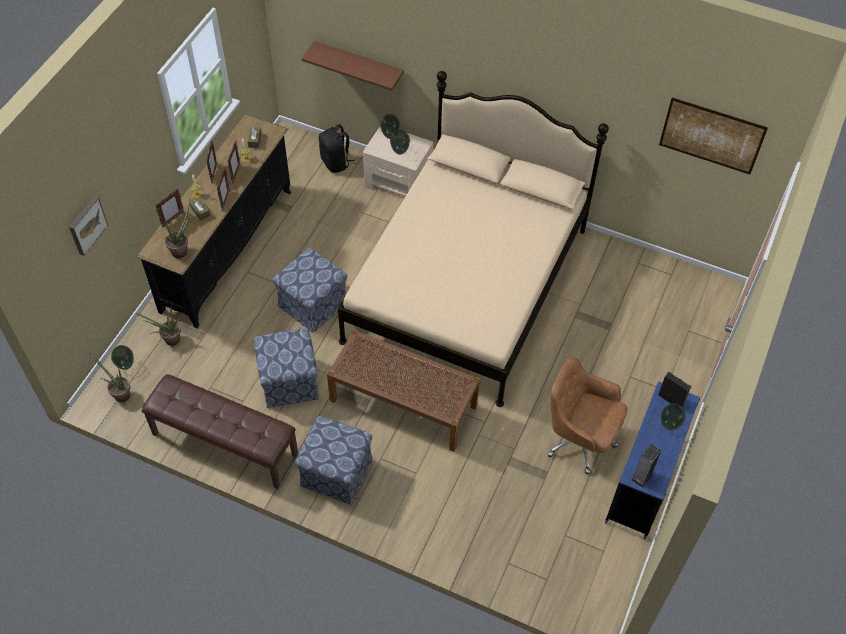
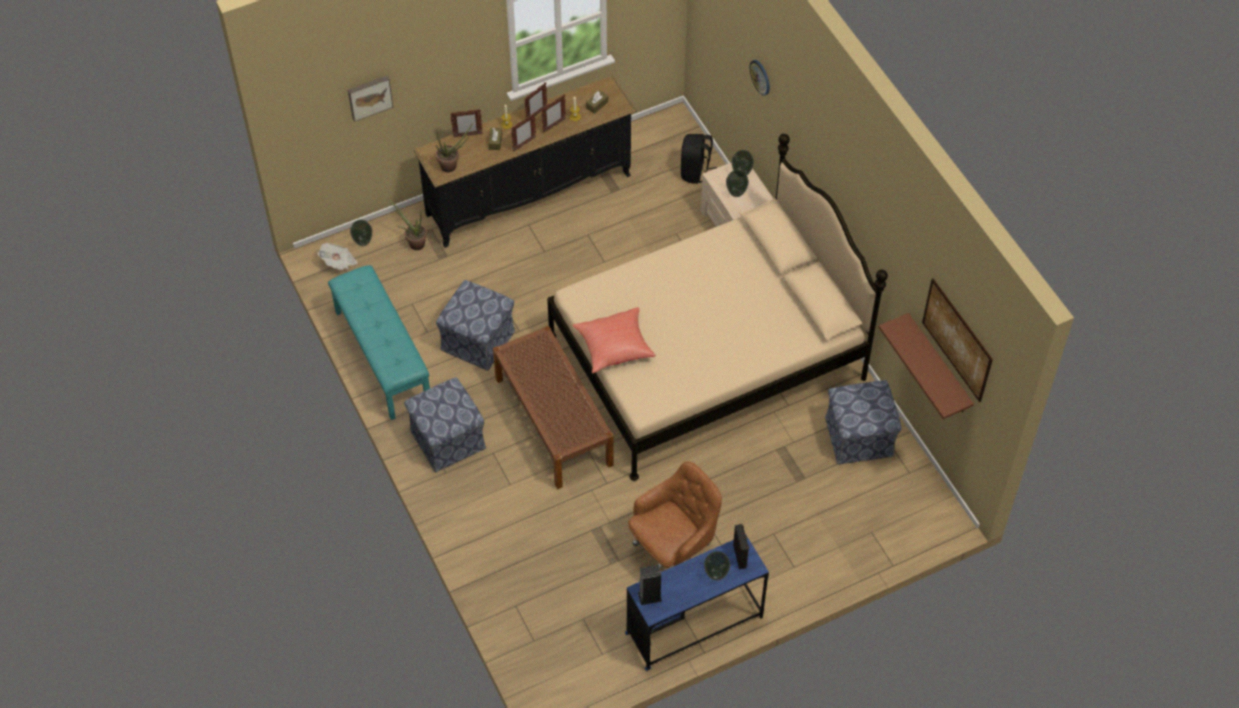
camera: 40 degrees right, 0 degrees up
(119, 394) = (339, 262): potted plant -> newspaper
(224, 444) = (382, 357): brown bench -> turquoise bench
(313, 304) = (557, 288): ottoman -> ottoman (860, 437)
(359, 64) = (739, 86): brown shelf -> brown shelf (938, 366)
(389, 39) = (760, 77): none -> wall clock
(430, 310) = (615, 348): none -> red pillow
(580, 440) = (673, 554): brown office chair -> brown office chair turned 75 degrees clockwise

